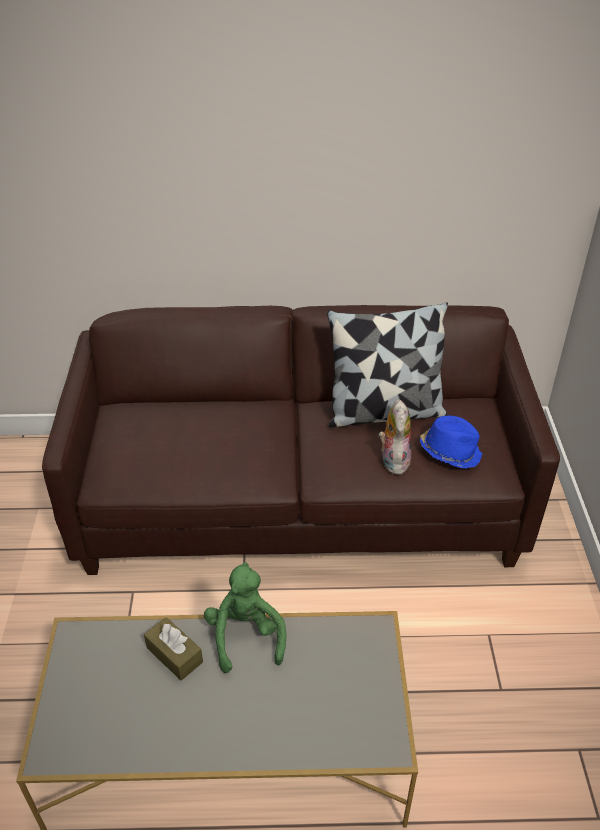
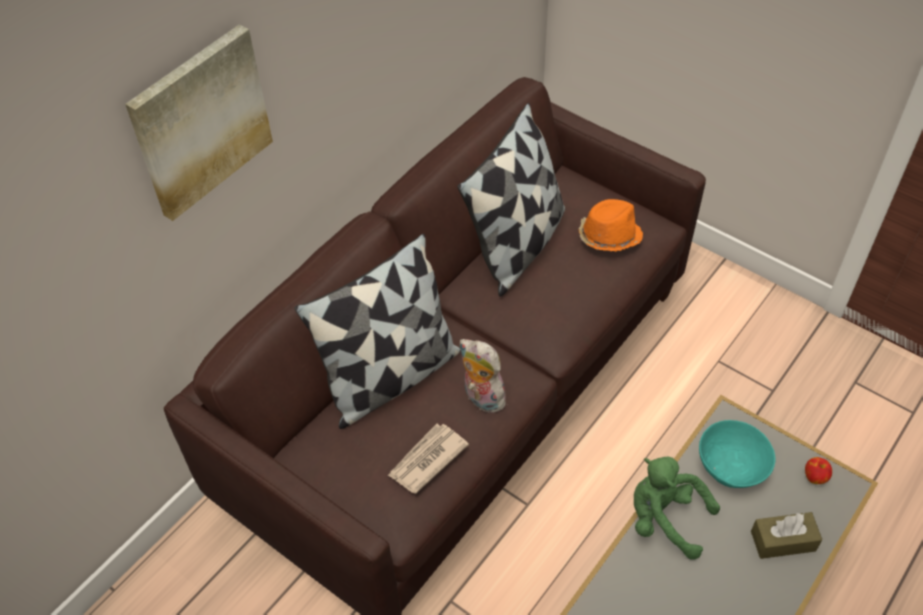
camera: 50 degrees left, 10 degrees up
(159, 465) = (426, 460): none -> newspaper
(163, 143) = (200, 121): none -> picture
(174, 655) = (644, 588): brown tissue box -> brown tissue box (783, 541)
(209, 414) = (390, 377): none -> pillow
(334, 653) = (731, 466): none -> turquoise bowl
(378, 719) = (815, 477): none -> apple
(393, 460) = (582, 280): plush toy -> plush toy (481, 398)
(450, 451) = (608, 236): blue hat -> orange hat

